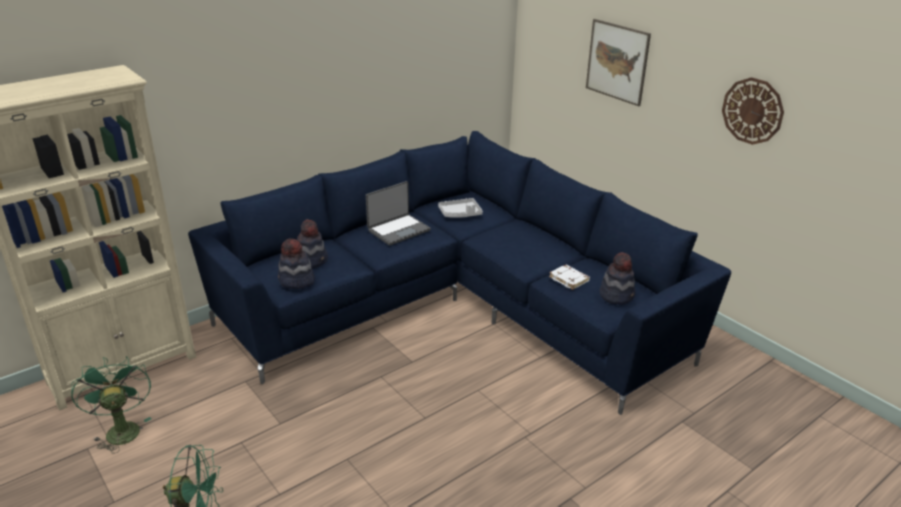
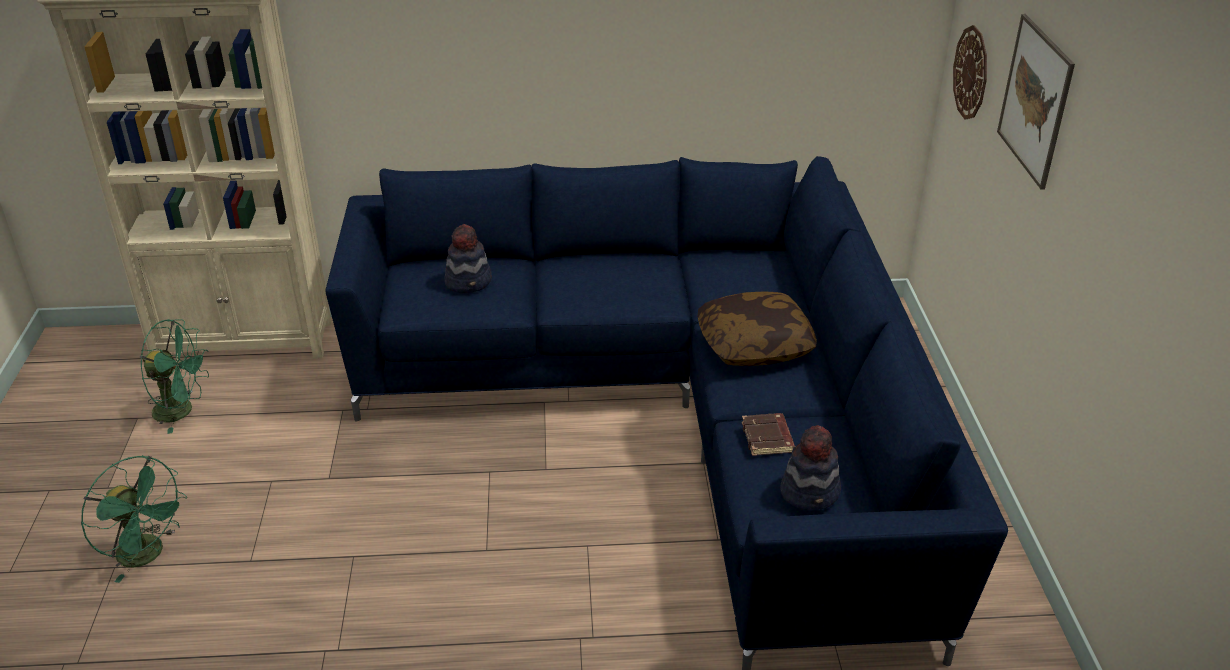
camera: 35 degrees right, 5 degrees up
(121, 429) = (182, 411): green fan -> green fan turned 90 degrees clockwise
(296, 281) = (423, 303): hat -> none
(398, 230) = (618, 276): laptop -> none
(460, 214) = (728, 281): grey tray -> none
(510, 240) = (754, 345): none -> pillow
(569, 279) = (768, 438): white book -> brown book
(752, 111) = (1156, 258): wall clock -> wall clock (971, 72)

